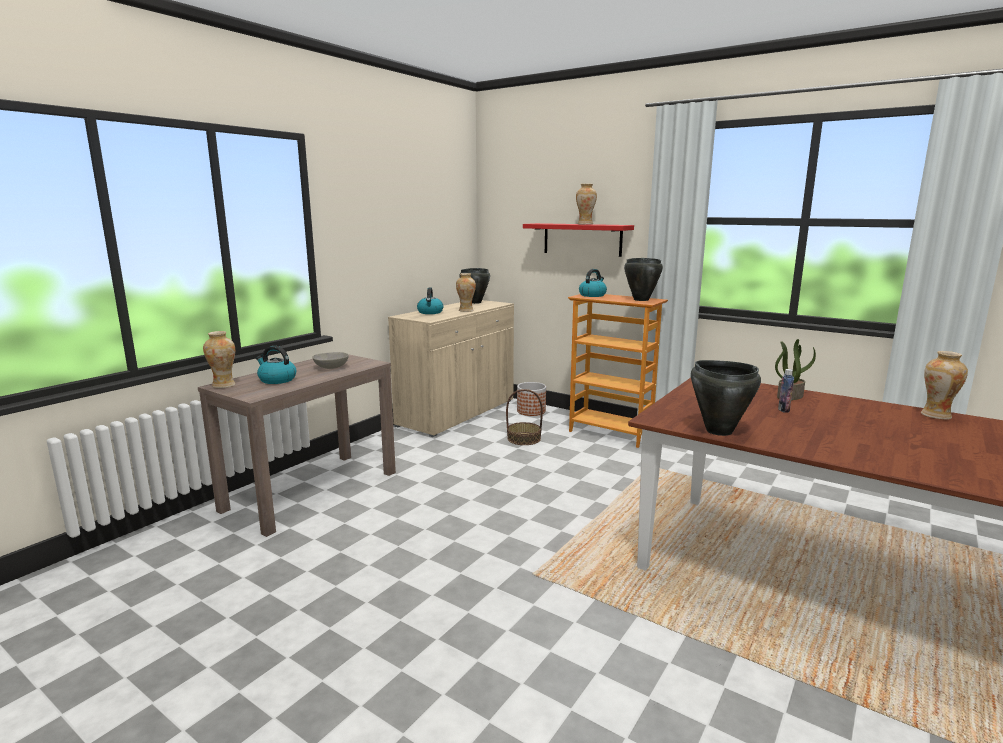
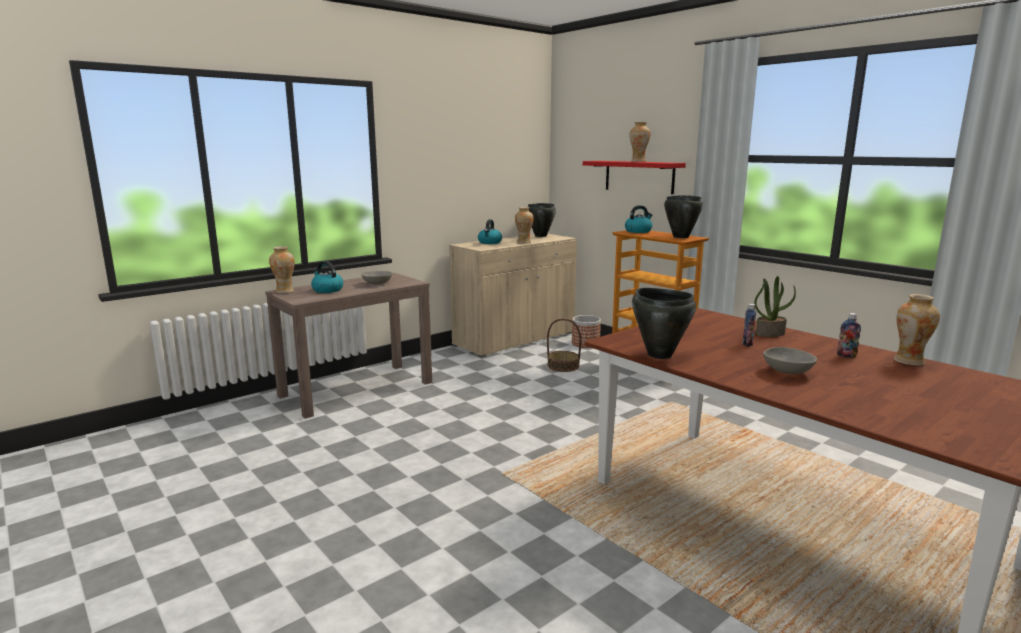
camera: 15 degrees right, 0 degrees up
(853, 438) = (787, 372): none -> grey bowl
(880, 414) = (846, 355): none -> bottle

